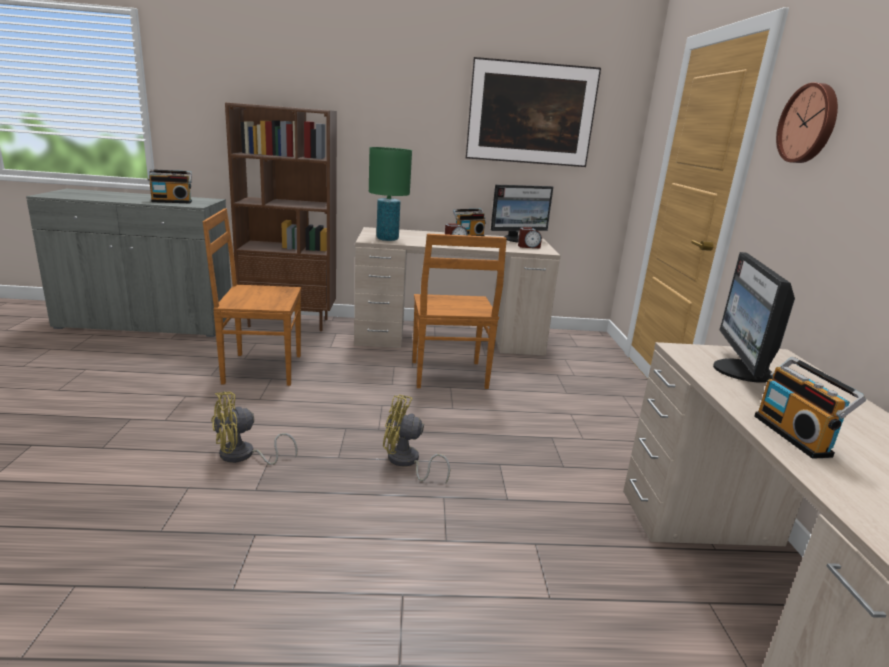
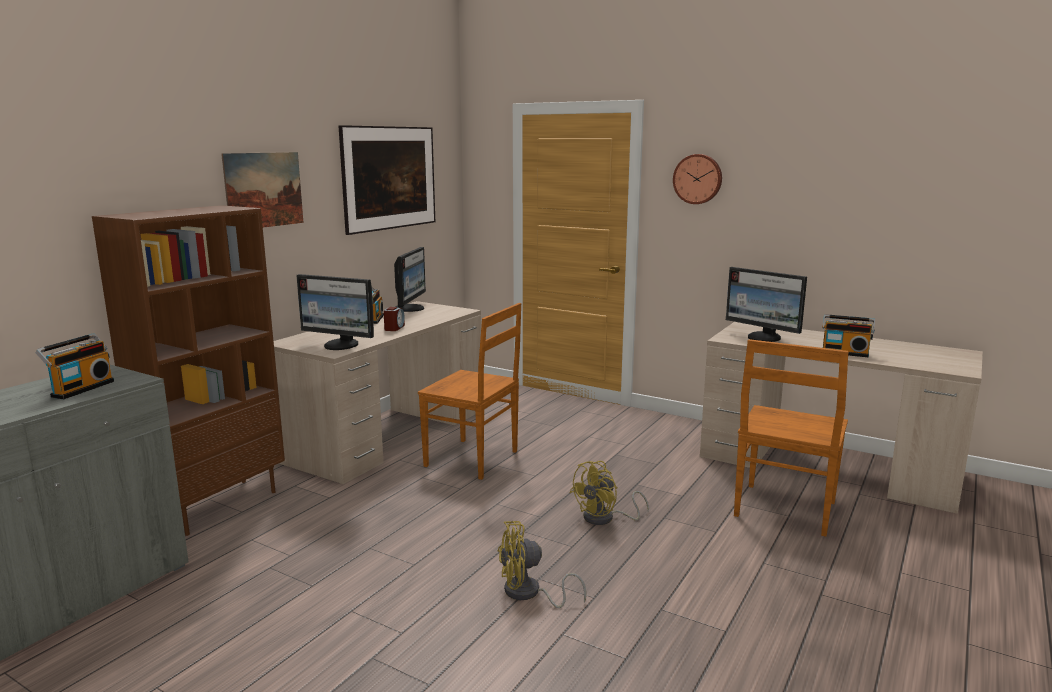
camera: 55 degrees left, 5 degrees down
(243, 456) = (529, 594): yellow fan -> yellow fan turned 75 degrees clockwise
(260, 369) = (335, 550): brown chair -> brown chair (784, 510)
(384, 106) = (264, 190): none -> picture
(387, 239) = (341, 345): green table lamp -> monitor
(528, 246) = (441, 311): alarm clock -> none

